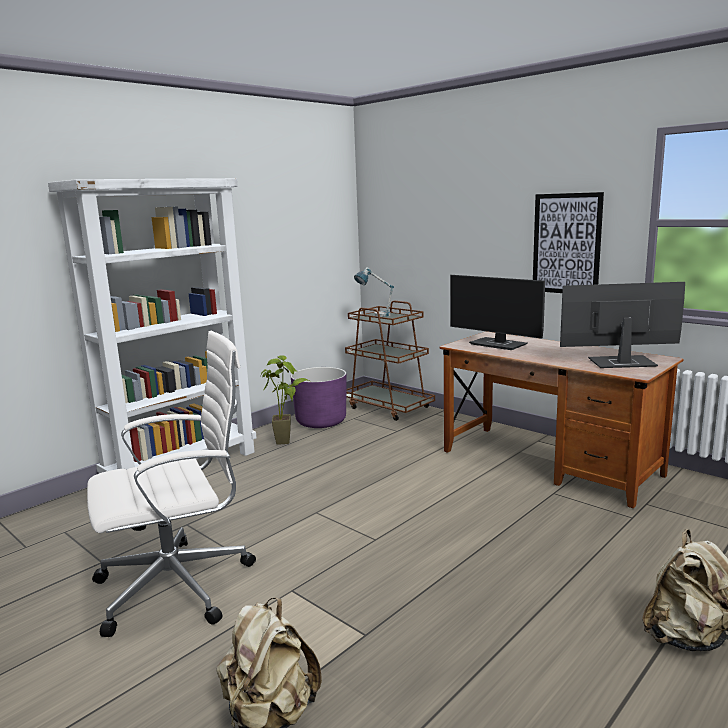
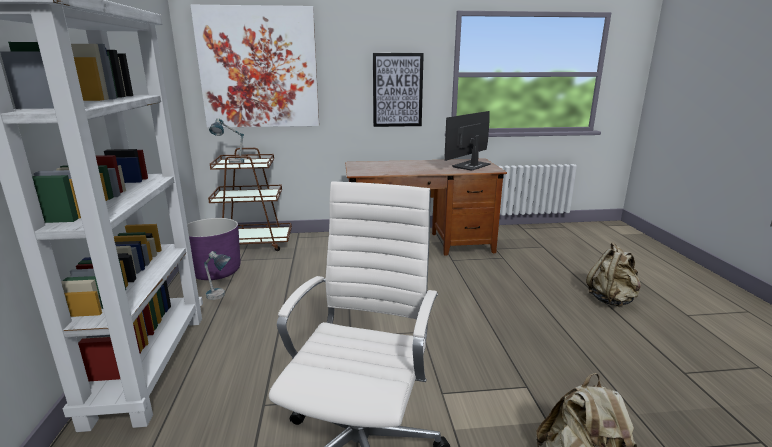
camera: 50 degrees left, 5 degrees up
(289, 442) = (220, 297): potted plant -> table lamp
(419, 215) = (259, 68): none -> picture
(499, 344) = (381, 168): monitor -> none

